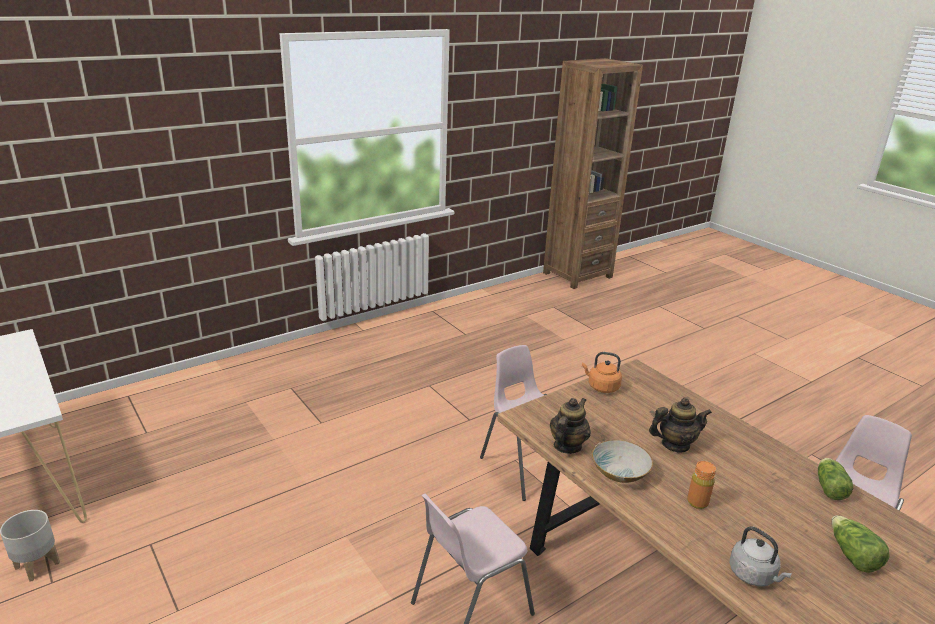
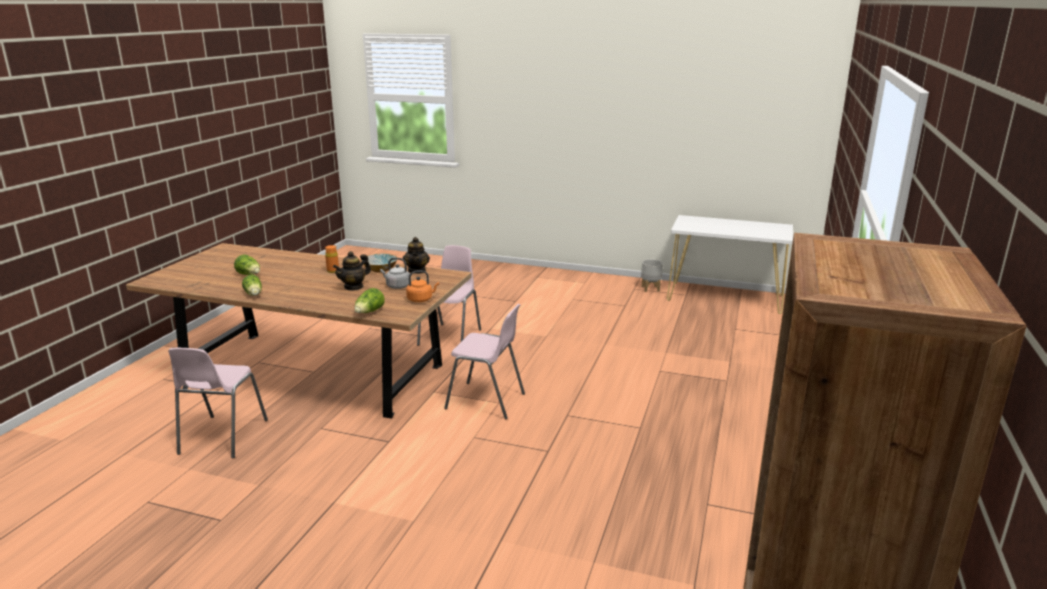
camera: 145 degrees right, 5 degrees down
(671, 389) = (369, 312): none -> lettuce
(754, 575) = (301, 259): grey kettle -> grey kettle (397, 286)

